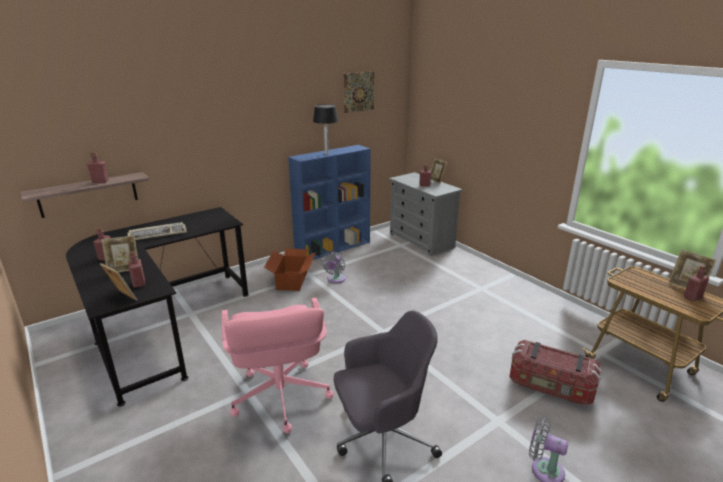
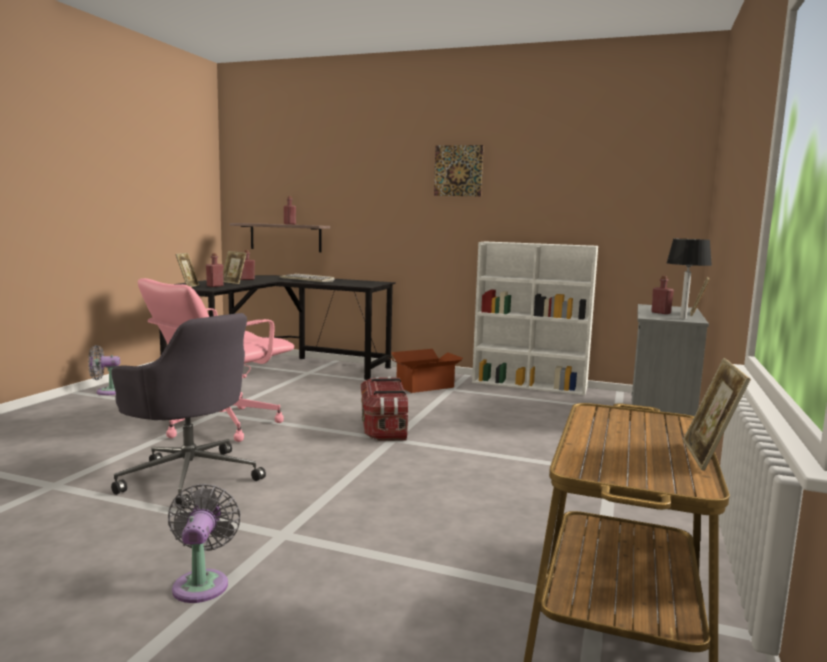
camera: 55 degrees right, 15 degrees down
(326, 154) = (528, 243): table lamp -> table lamp (683, 318)
(333, 248) = (530, 385): blue bookcase -> white bookcase
(335, 280) = (462, 400): grey fan -> grey fan (107, 391)
(358, 92) = (607, 169): picture -> picture (458, 170)
(550, 387) = (413, 563): storage box -> storage box (383, 427)
(692, 298) = (658, 464): red bottle -> none

